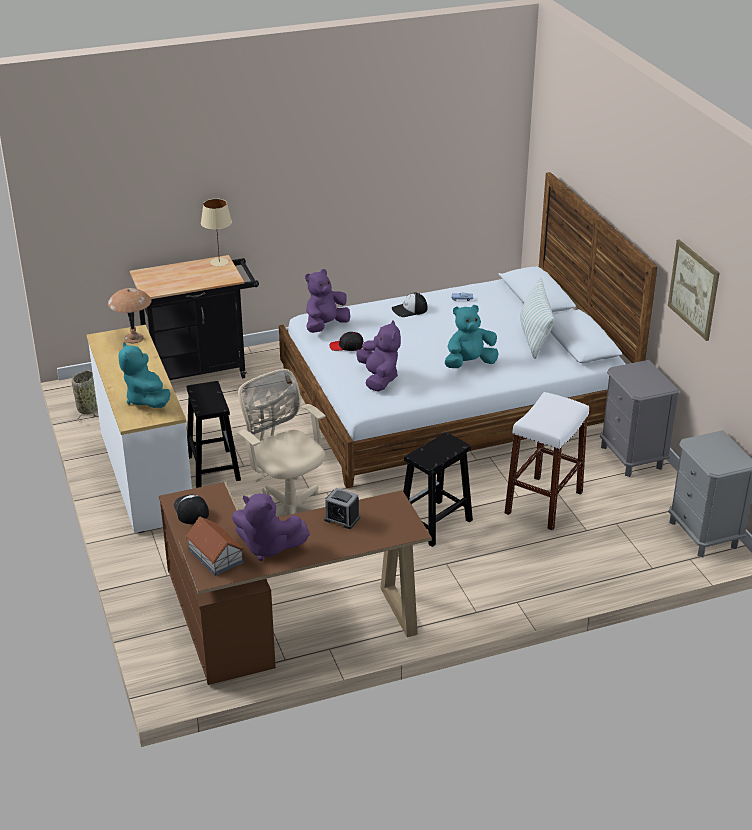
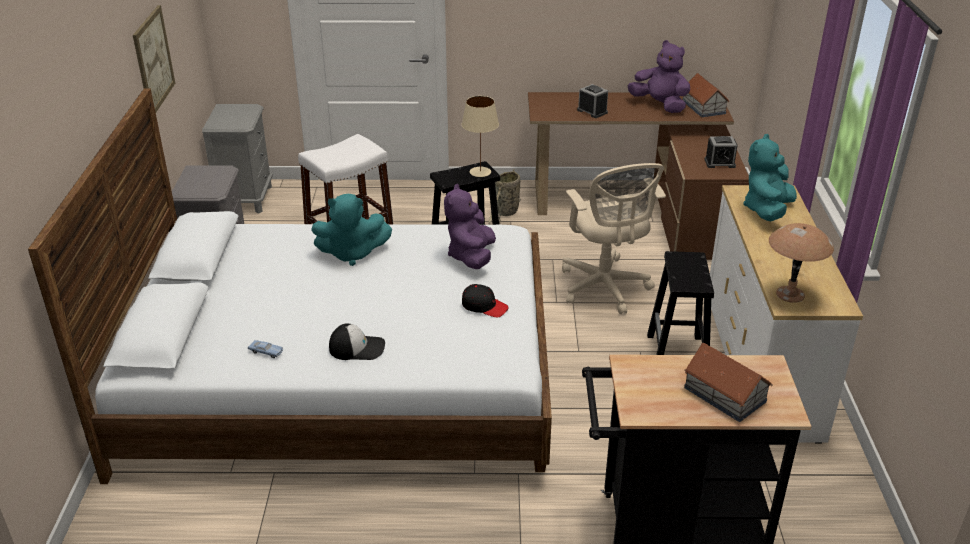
camera: 160 degrees left, 0 degrees up
(89, 408) = (853, 493): basket -> basket (505, 213)
(147, 400) = (767, 210): turquoise plush toy -> turquoise plush toy turned 150 degrees counterclockwise
(175, 274) = (725, 395): none -> toy house
(190, 510) = (719, 163): cap -> alarm clock
(219, 262) = (642, 409): beige table lamp -> beige table lamp (480, 172)
(325, 326) = (495, 344): purple plush toy -> none
(535, 337) = (238, 271): pillow -> none

